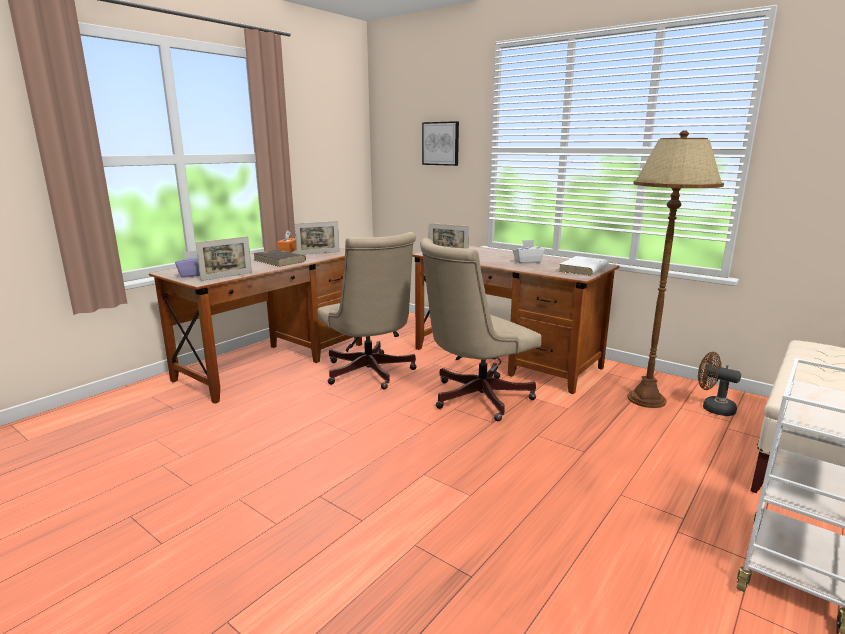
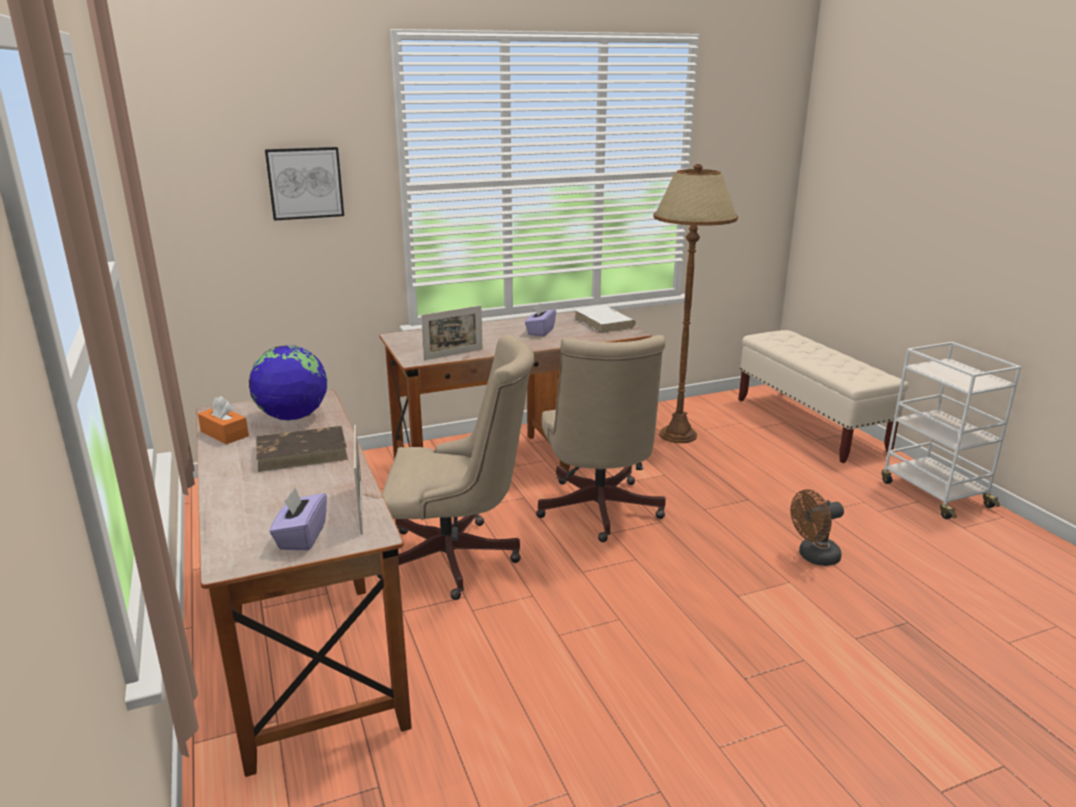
camera: 60 degrees left, 5 degrees up
(318, 253) = (292, 417): picture frame -> globe
(527, 262) = (540, 331): white tissue box -> purple tissue box
(713, 408) = (715, 418): brown fan -> brown fan (813, 557)

